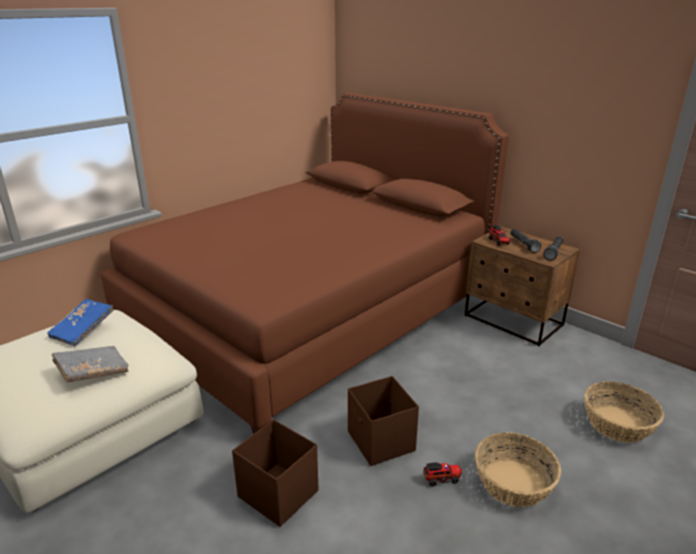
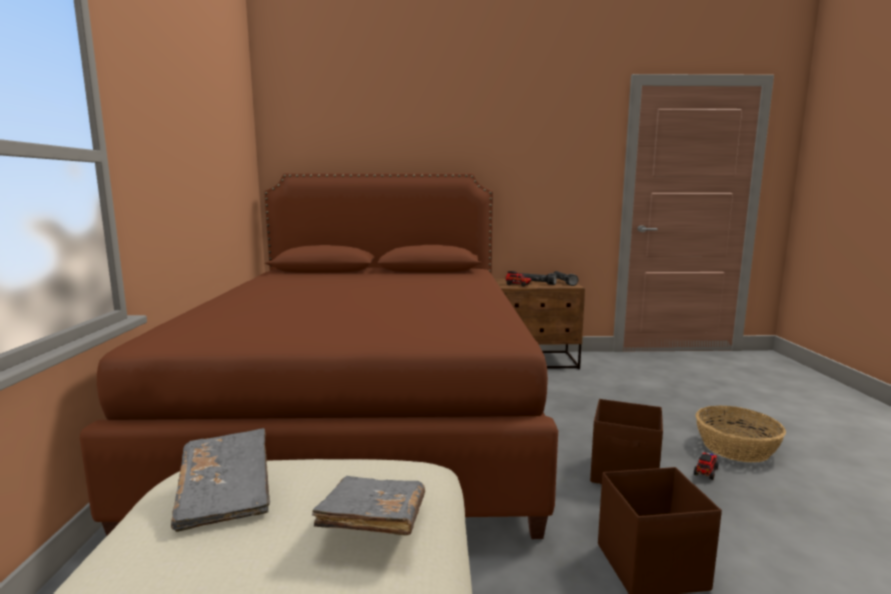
camera: 45 degrees left, 15 degrees down
(83, 330) = (226, 494): blue book -> grey book
(618, 424) = (700, 390): basket -> none

